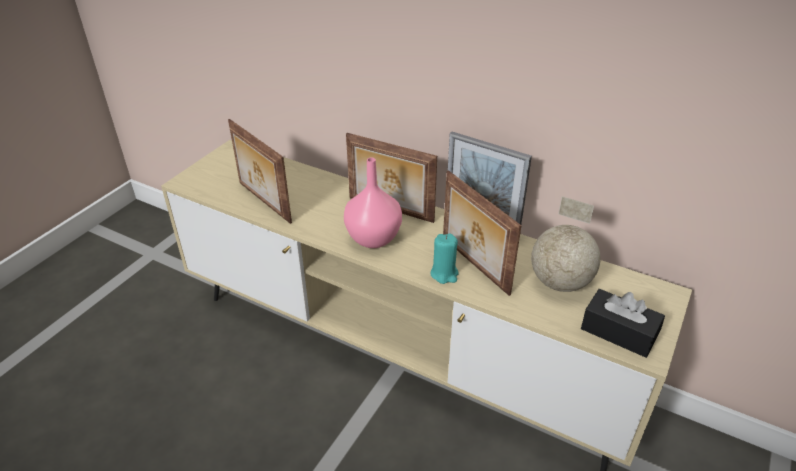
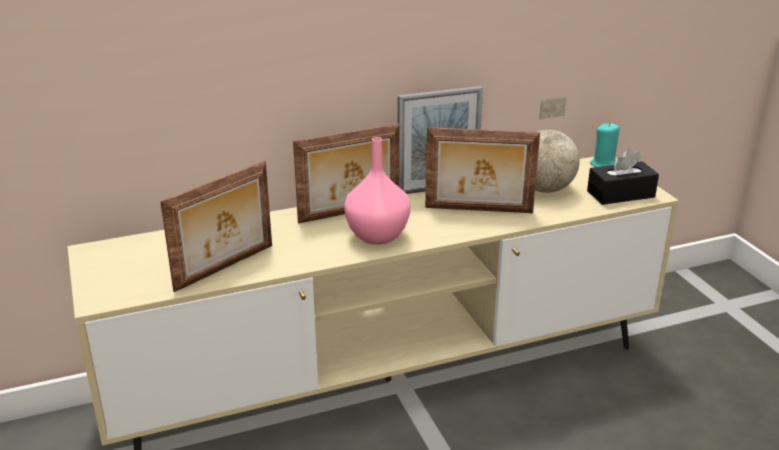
camera: 50 degrees left, 10 degrees down
(263, 202) = (226, 268): picture frame -> picture frame turned 45 degrees counterclockwise
(444, 274) = (471, 226): turquoise candle -> turquoise candle (604, 164)

